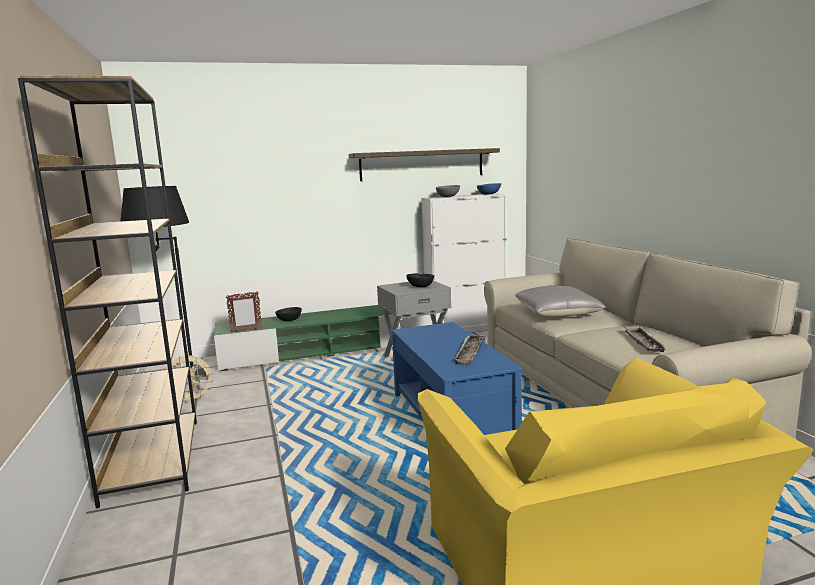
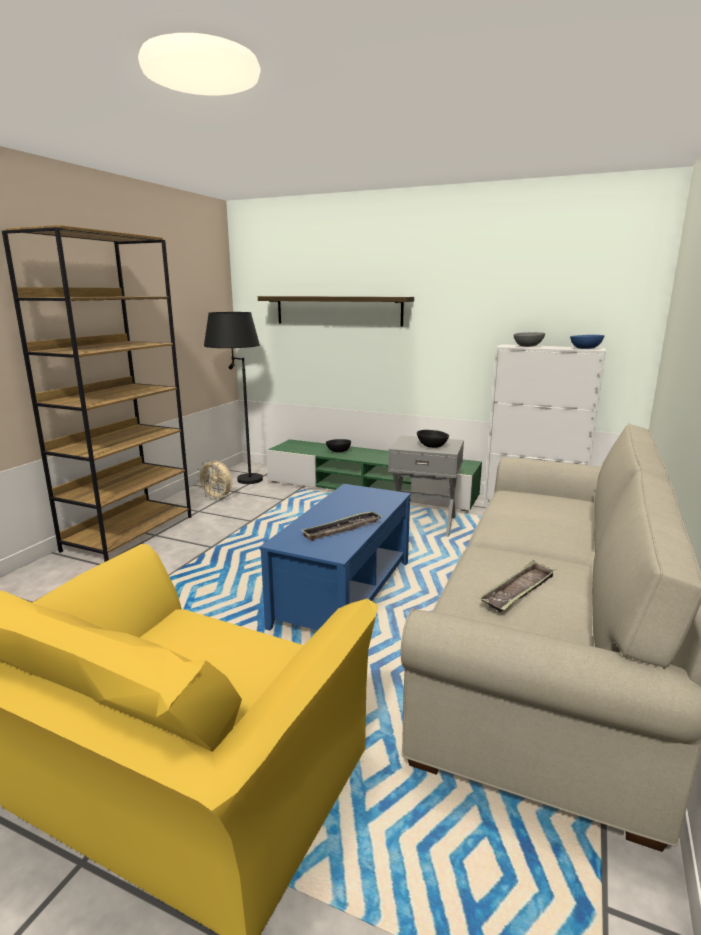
camera: 40 degrees right, 5 degrees up
(246, 330) = (293, 451): picture frame -> none
(422, 164) = (510, 304): shelf -> shelf (338, 310)
(557, 312) = (524, 518): grey pillow -> none

